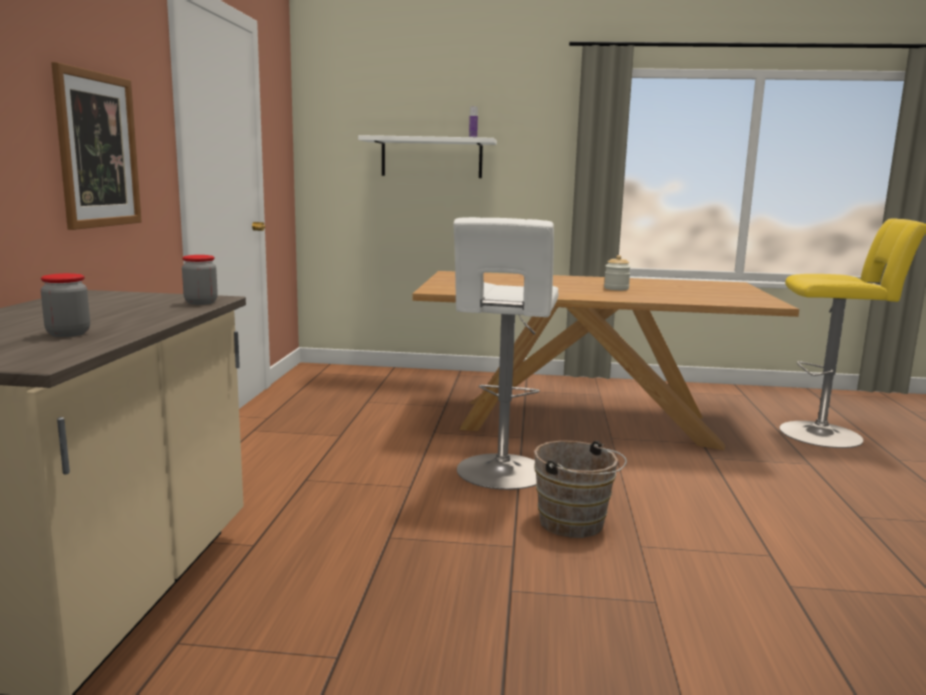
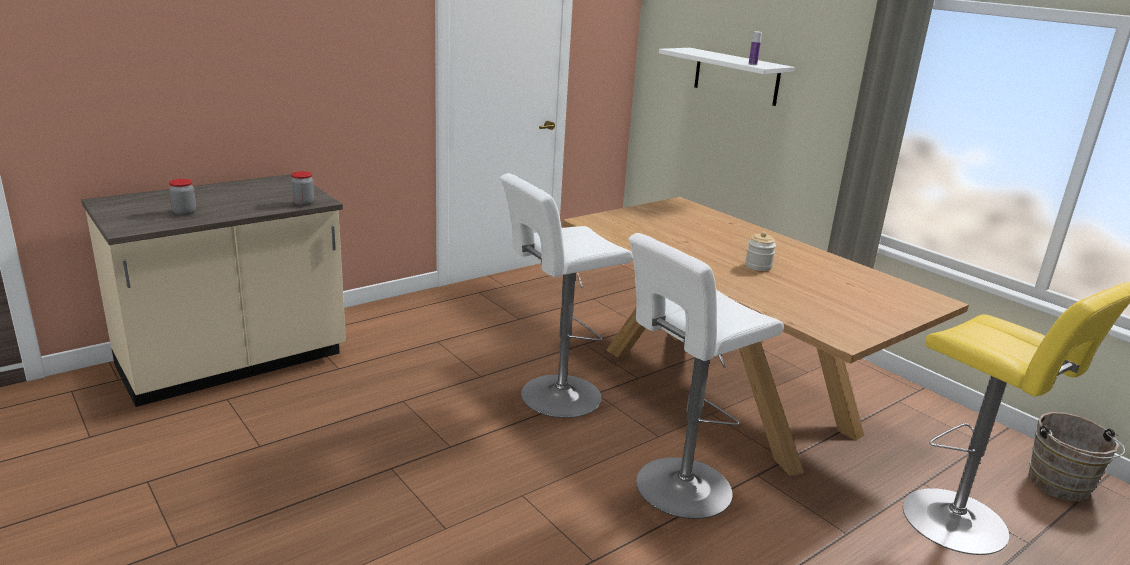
camera: 45 degrees right, 10 degrees up
(98, 150) = (334, 80): picture -> none
(575, 525) = (516, 457): brown bucket -> brown bucket (1060, 487)
(702, 487) = (678, 489): none -> white stool

